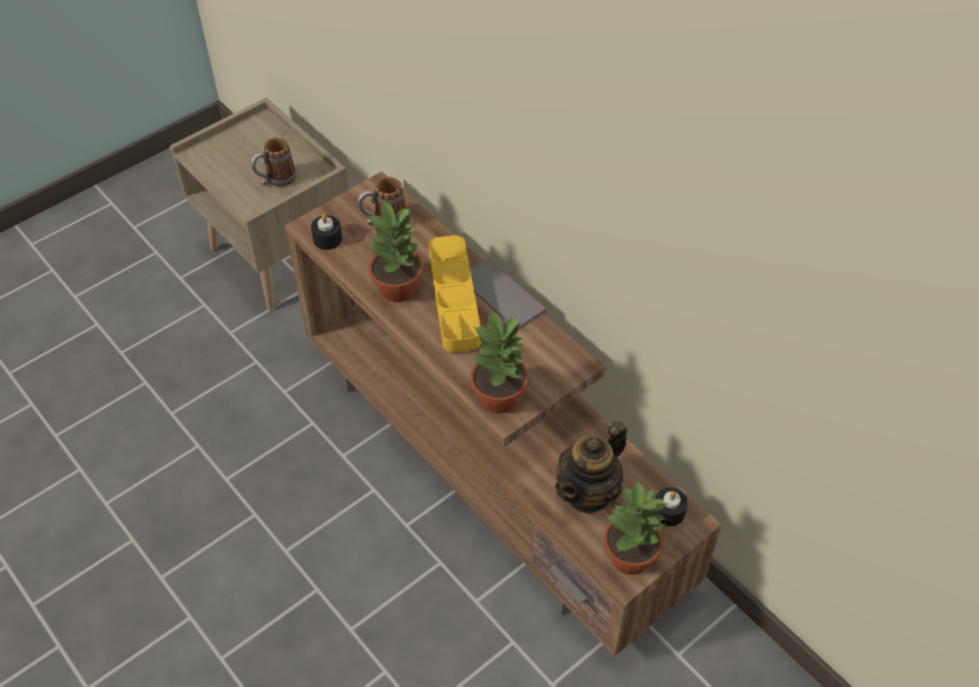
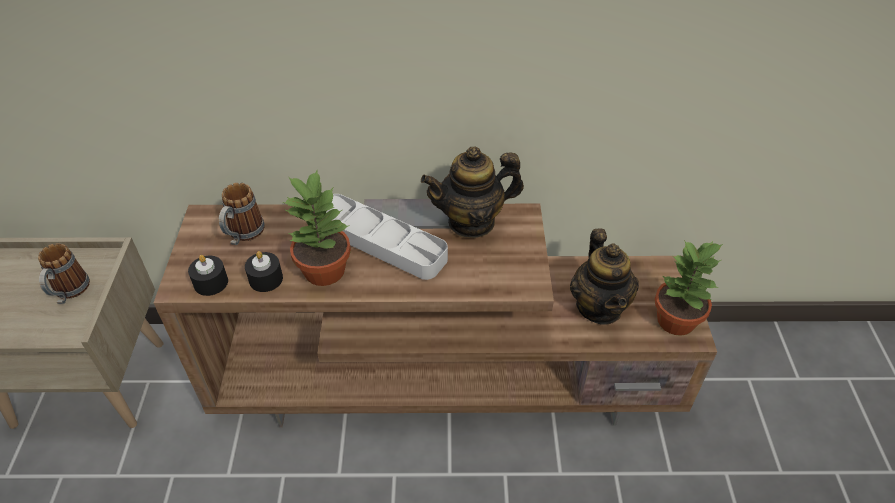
camera: 50 degrees left, 5 degrees down
(454, 298) = (380, 241): yellow tray -> grey tray
(499, 396) = (508, 277): potted plant -> none
(532, 337) = (472, 222): none -> teapot
(669, 512) = (653, 275): black candle -> black candle (266, 279)

